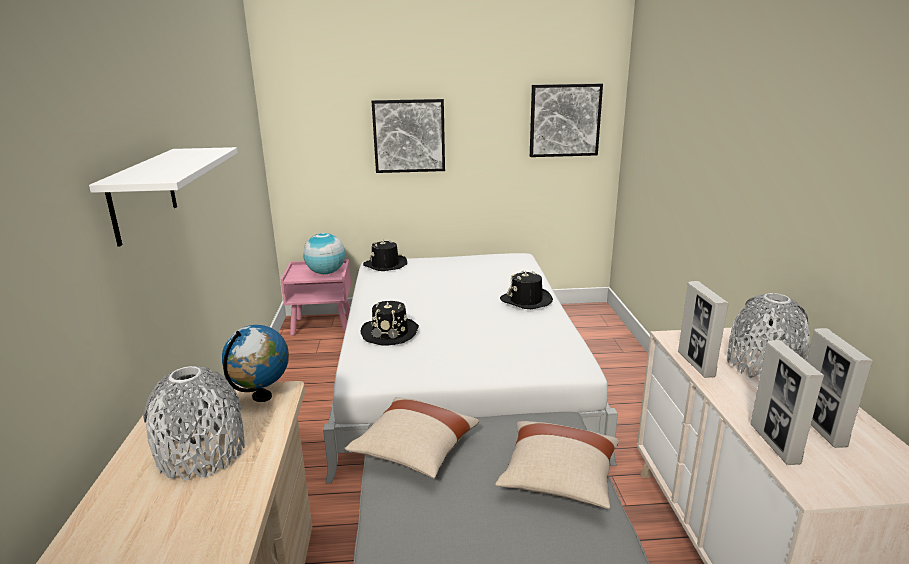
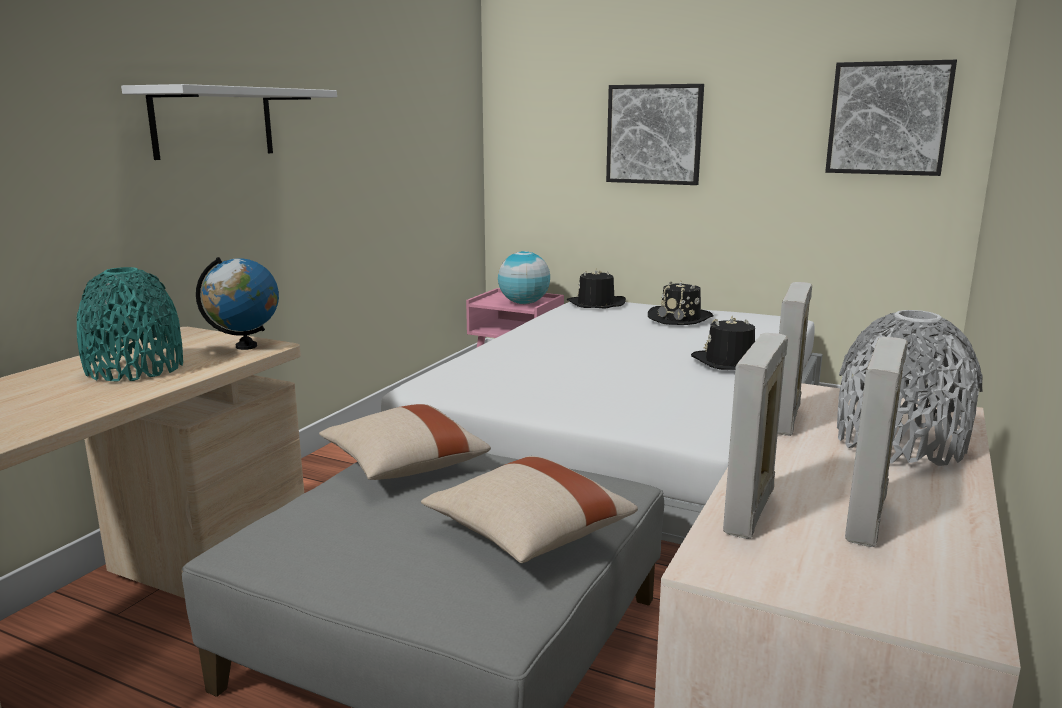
camera: 30 degrees right, 5 degrees down
(201, 453) = (135, 368): grey vase -> turquoise vase
(390, 332) = (511, 358): black hat -> black hat (680, 318)

